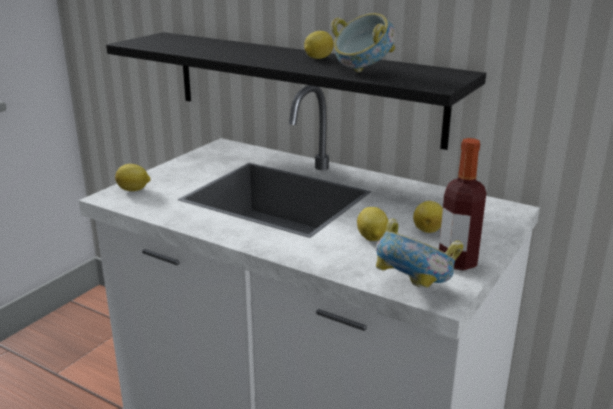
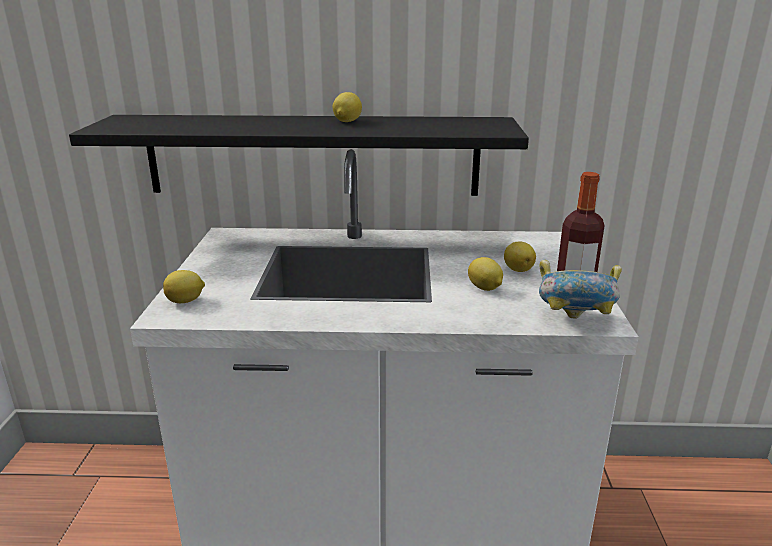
camera: 30 degrees left, 0 degrees up
(362, 71) = (413, 127): bowl -> none

